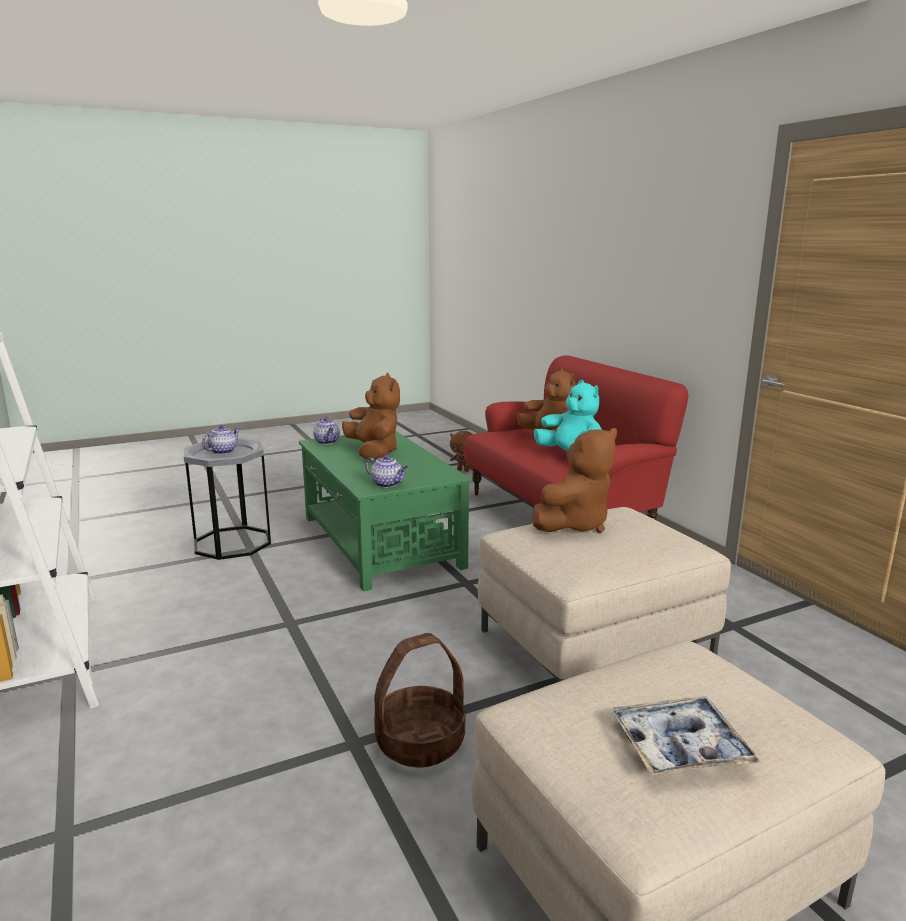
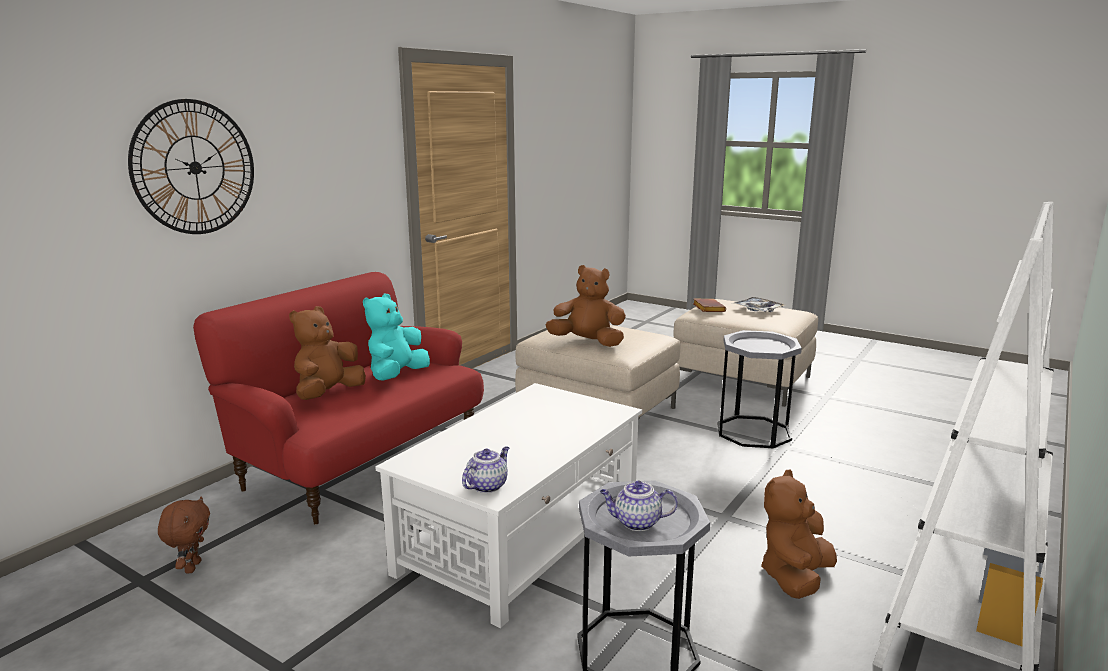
camera: 120 degrees left, 0 degrees up
(374, 453) = (504, 442): brown plush toy -> brown plush toy (795, 578)
(380, 542) = (522, 537): green coffee table -> white coffee table
(387, 484) = (594, 407): teapot -> none
(420, 741) = (753, 432): basket -> grey side table
(589, 253) = (195, 167): none -> wall clock
(717, 677) = (707, 308): none -> brown book

